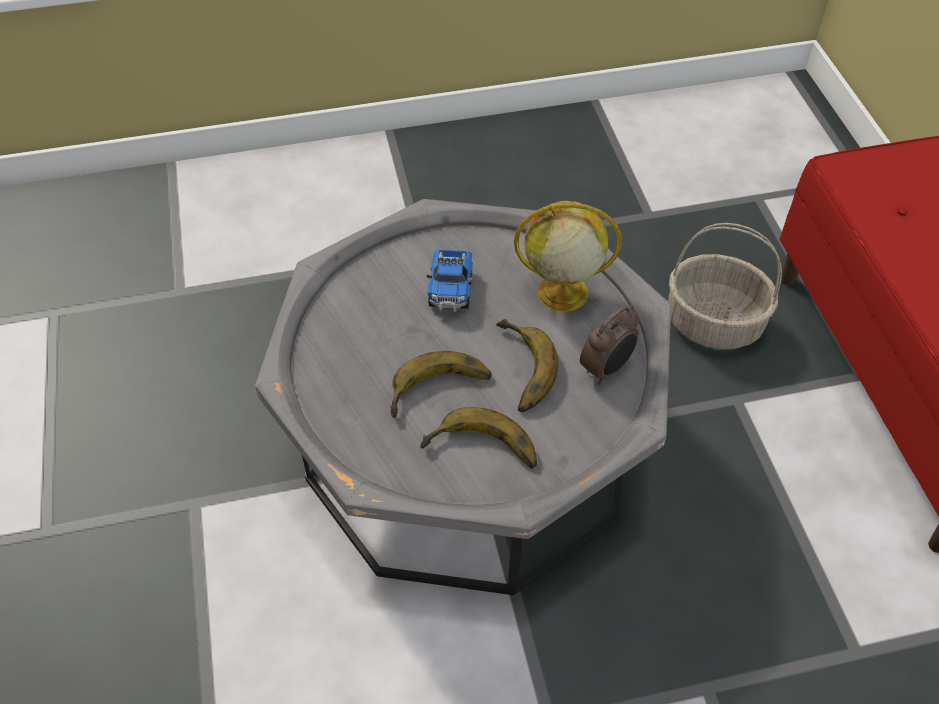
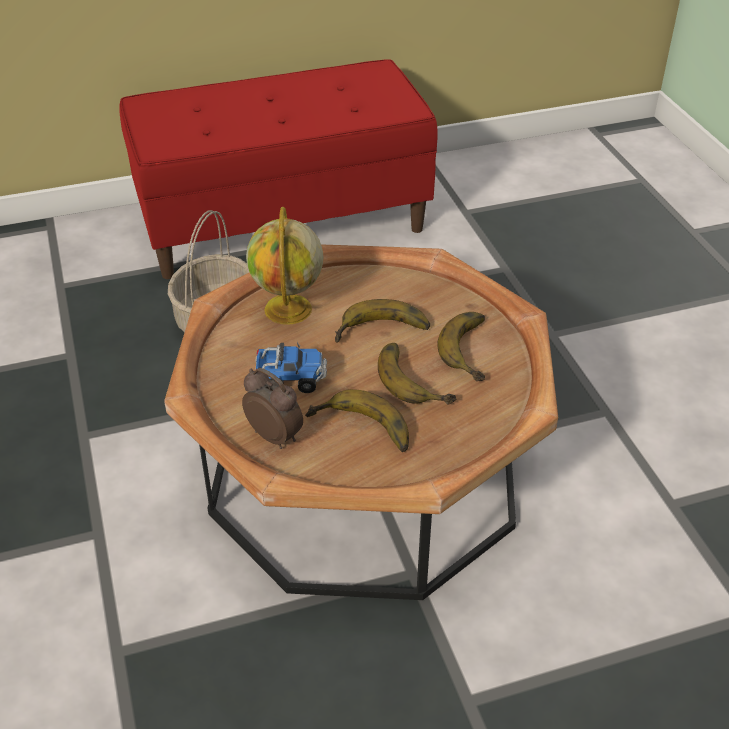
camera: 95 degrees left, 10 degrees down
(369, 341) = (360, 432): none -> banana
(469, 445) = (364, 473): grey coffee table -> brown coffee table
(607, 369) = (374, 284): alarm clock -> alarm clock (275, 435)

